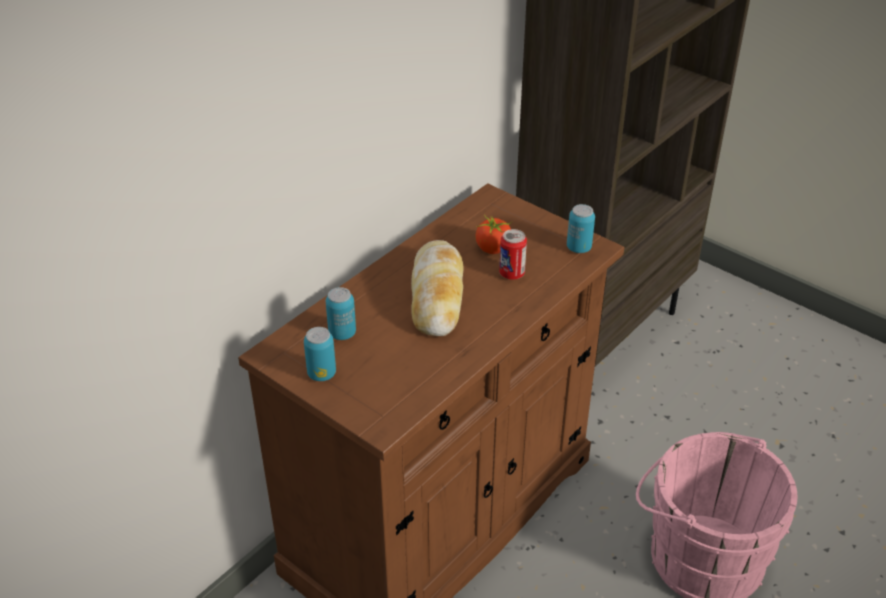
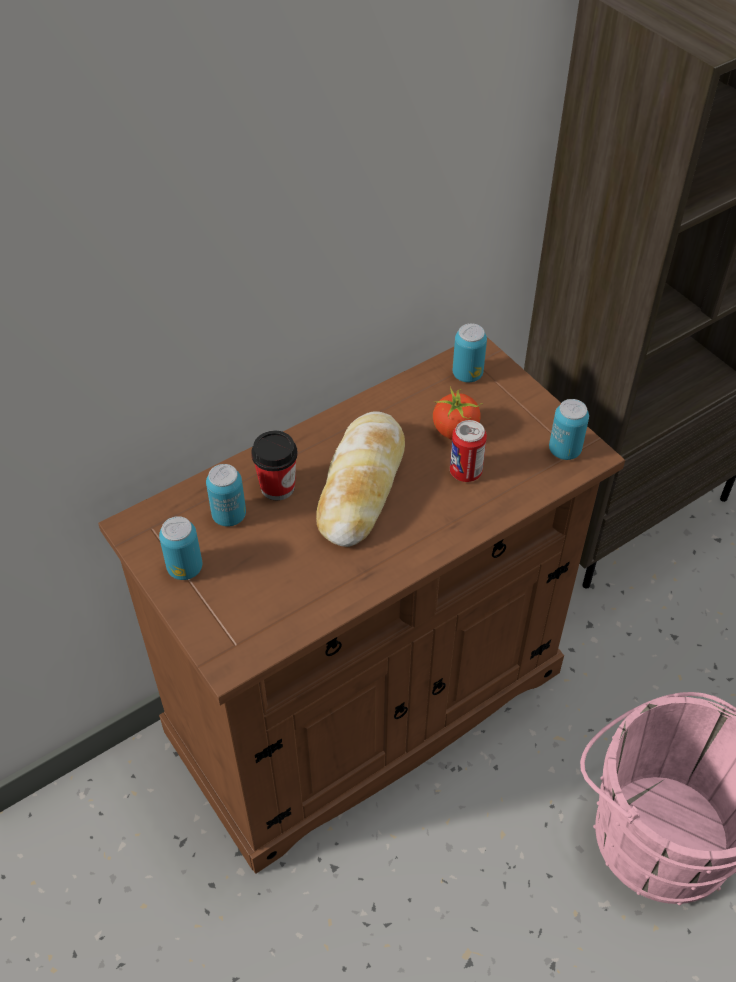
camera: 15 degrees right, 10 degrees up
(372, 308) = (277, 487): none -> cup
(487, 211) = (467, 374): none -> can

